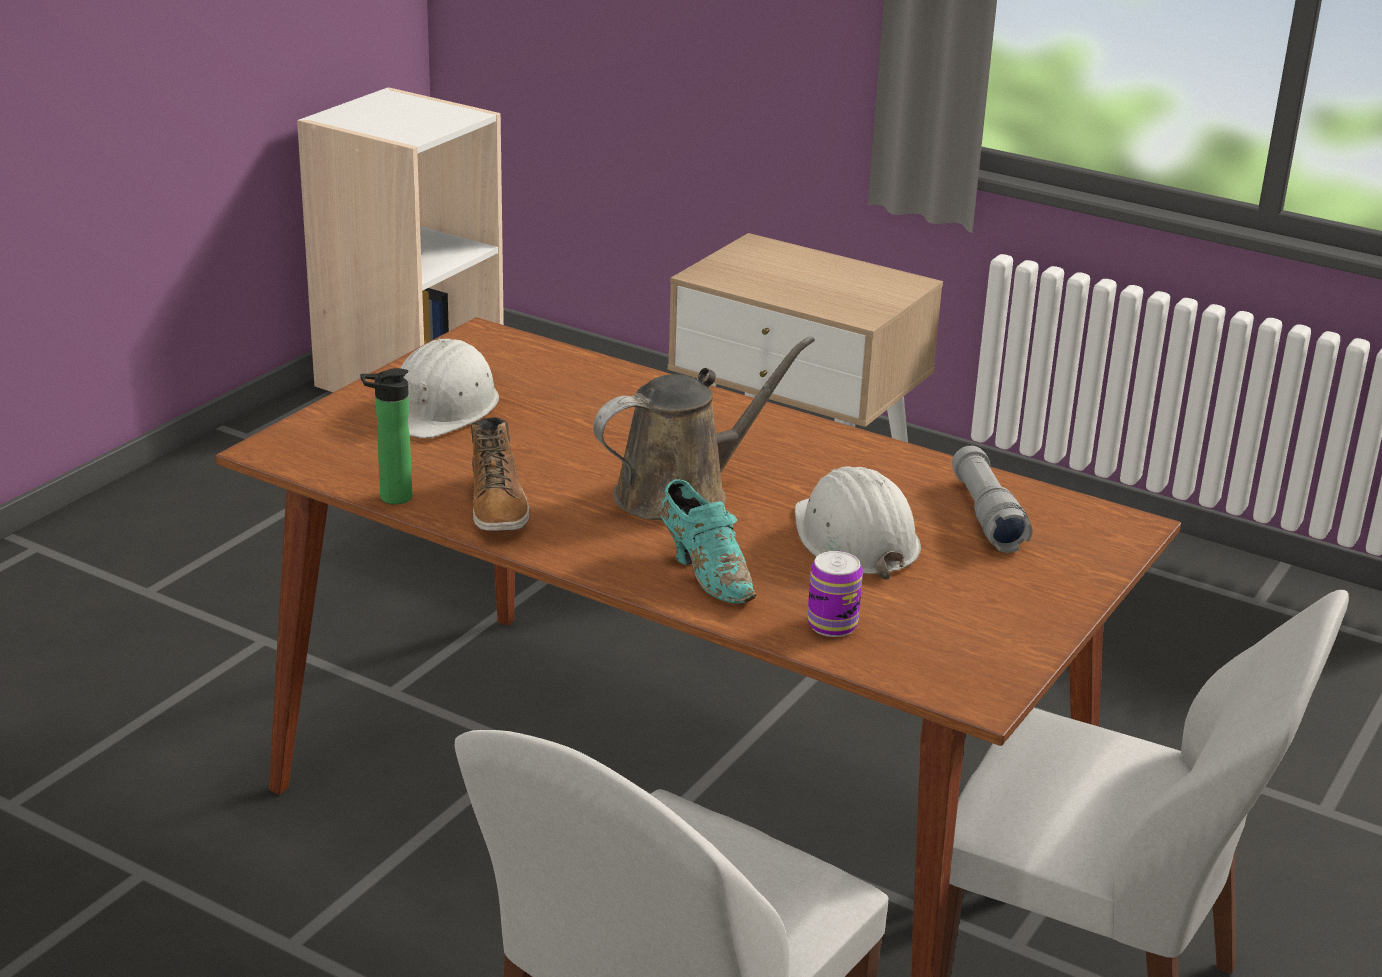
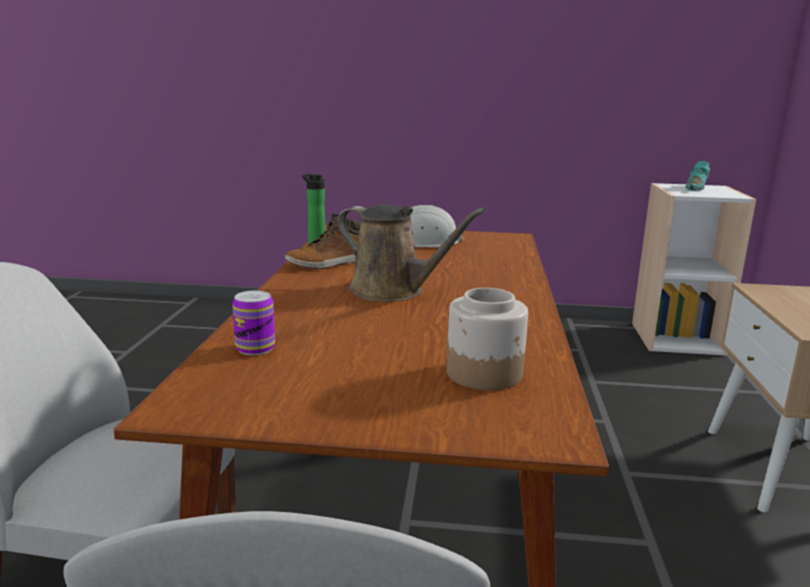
camera: 65 degrees right, 10 degrees down
(706, 572) = (298, 309): turquoise shoe -> turquoise shoe (696, 188)
(854, 539) = (388, 338): white hard hat -> none
(986, 515) = (485, 374): grey flashlight -> jar

